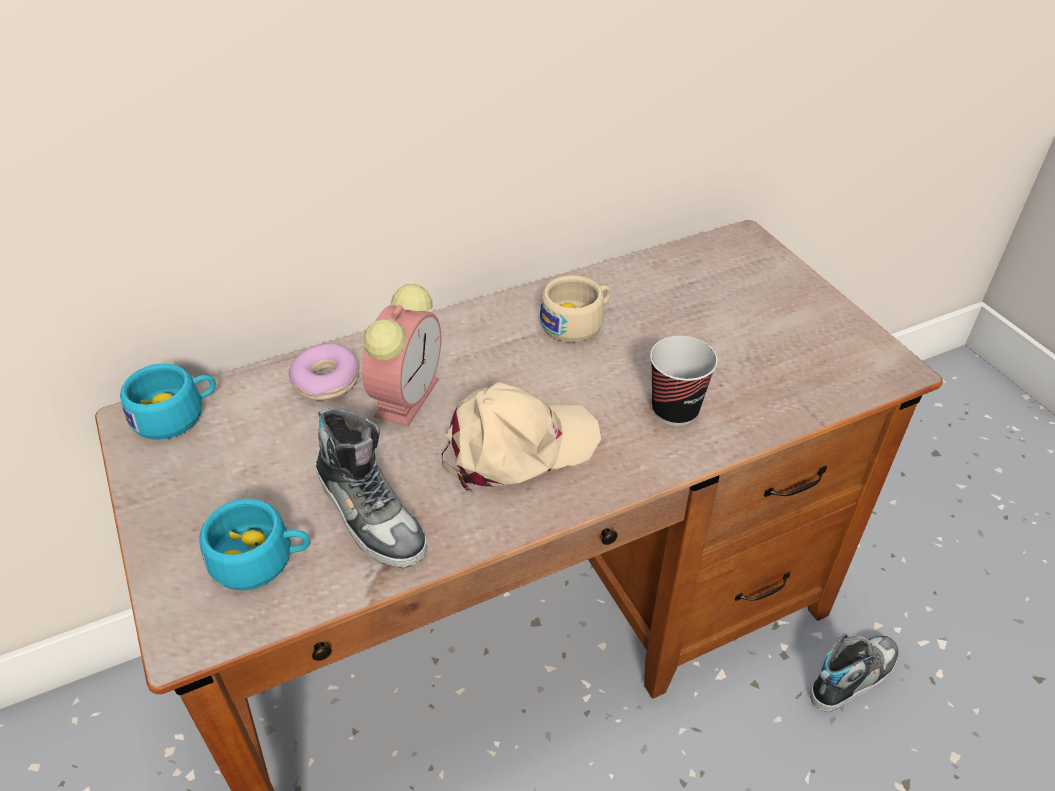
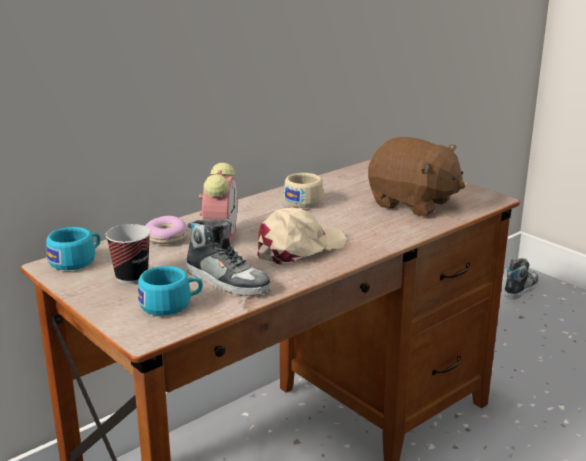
camera: 15 degrees left, 20 degrees down
(675, 410) = (381, 225): cup -> cup (132, 277)
(749, 359) = (413, 204): none -> brown plush toy
(852, 676) = (514, 432): shoe -> shoe (520, 288)

